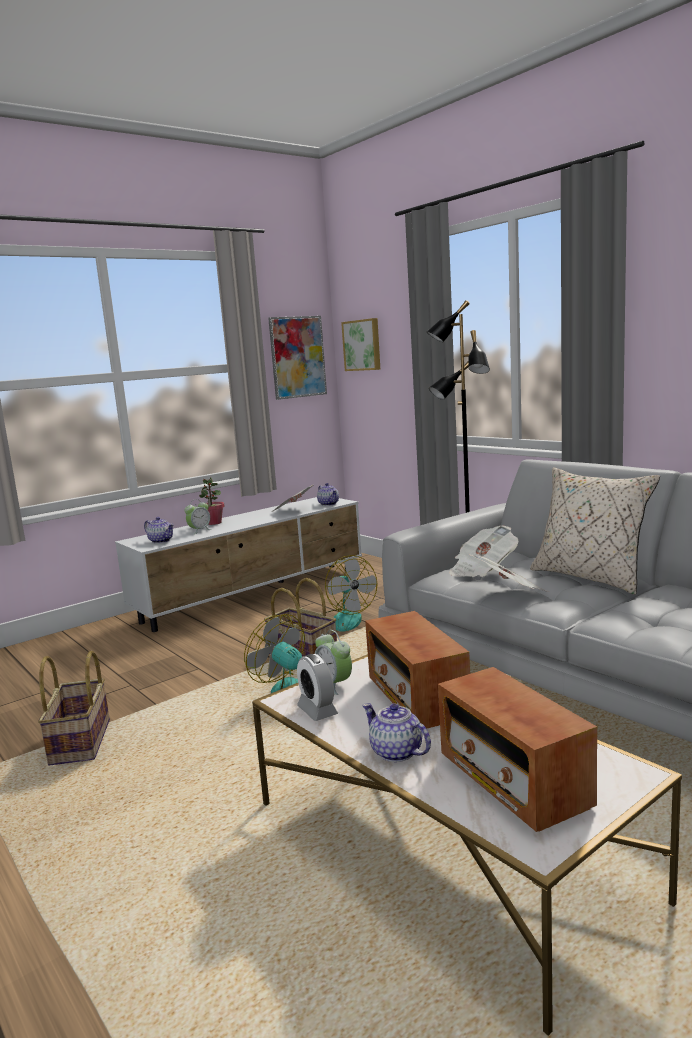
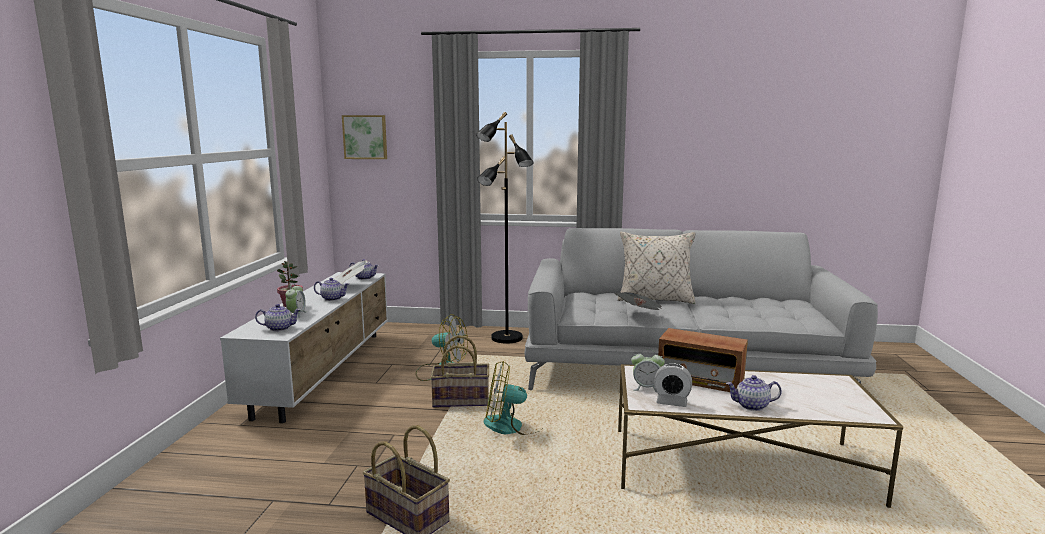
camera: 45 degrees left, 0 degrees up
(256, 520) = (332, 298): none -> teapot
(297, 357) = (307, 144): picture -> none
(482, 570) = (593, 305): newspaper -> none
(512, 781) = (815, 398): radio -> none

